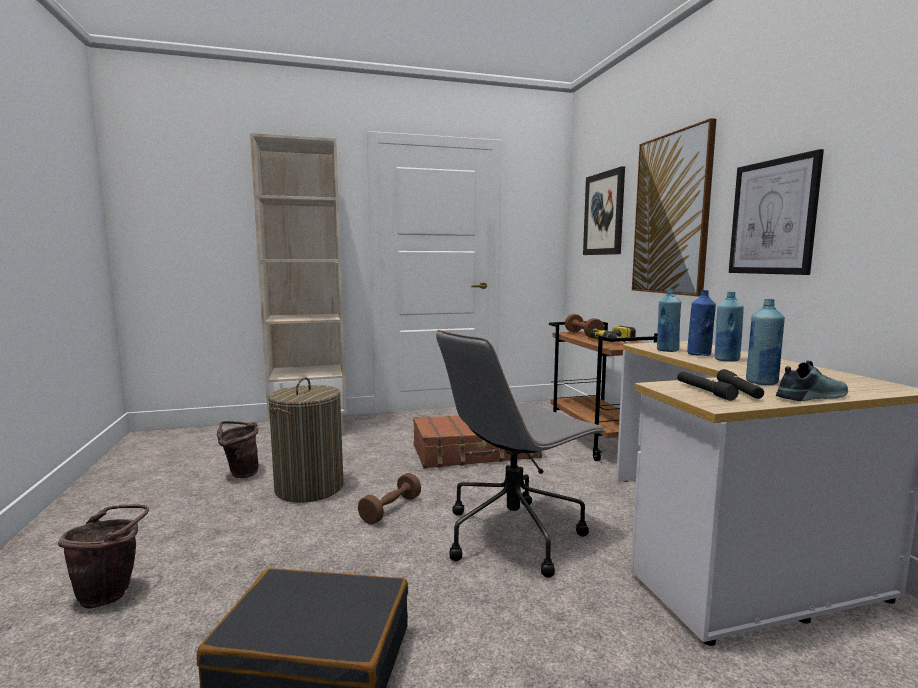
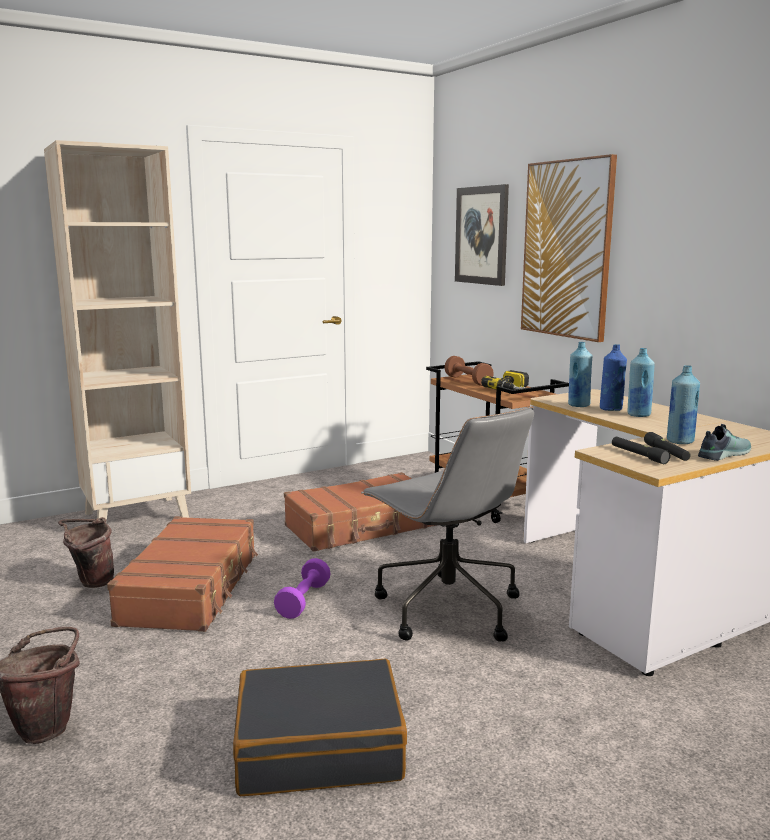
camera: 15 degrees left, 5 degrees up
(309, 487) = (192, 588): laundry basket -> brown suitcase
(391, 509) = (303, 600): brown dumbbell -> purple dumbbell
(514, 534) = (446, 608): grey office chair -> grey office chair turned 75 degrees counterclockwise
(773, 217) = (675, 269): picture -> none

